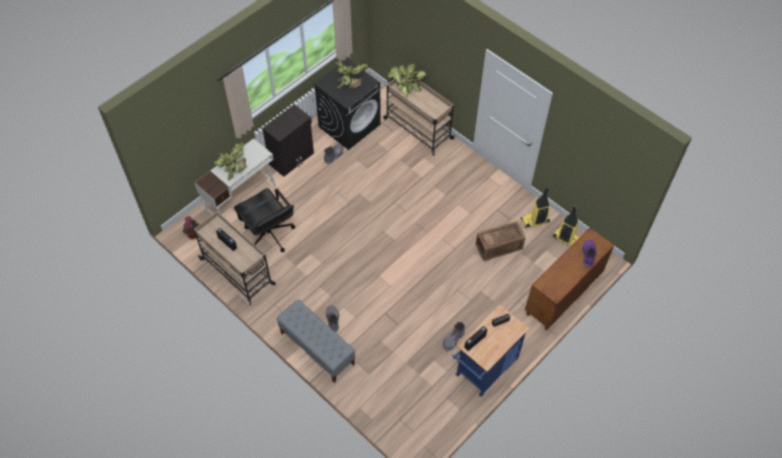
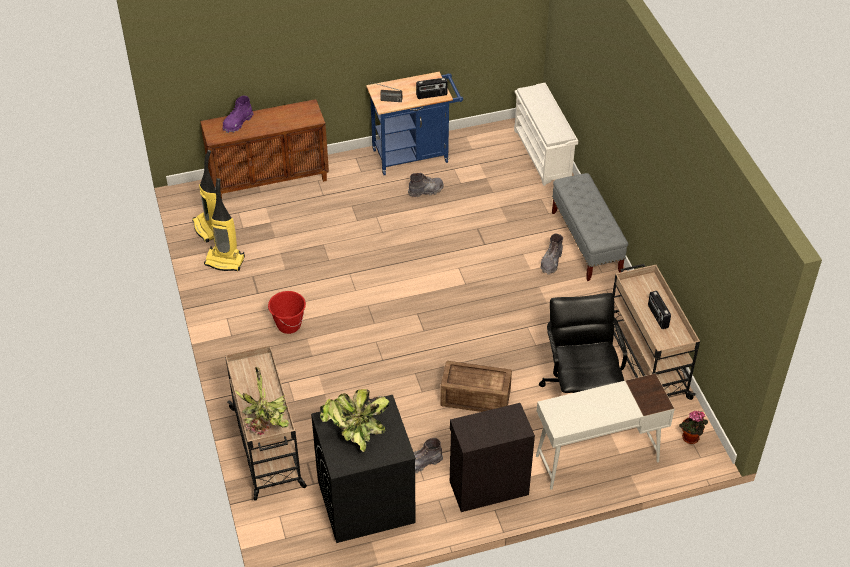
camera: 150 degrees left, 10 degrees down
(234, 167) = (604, 404): potted plant -> none
(391, 420) = (543, 155): none -> white shoe rack
(462, 198) = (289, 325): none -> red bucket
(500, 247) = (293, 252): crate -> crate (474, 397)

